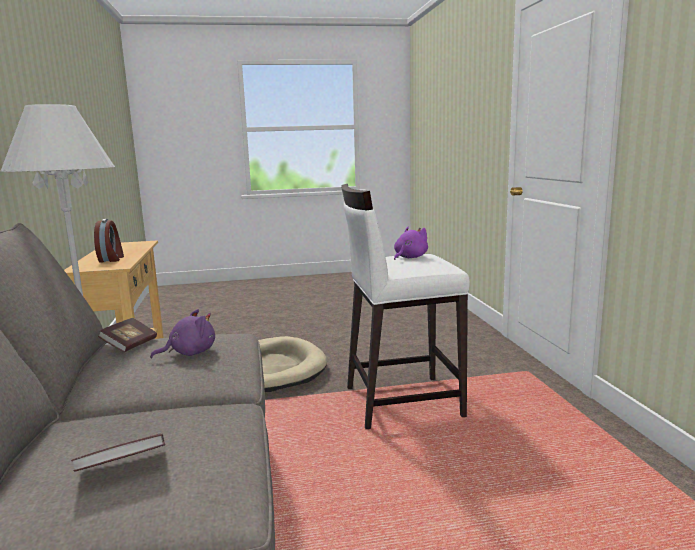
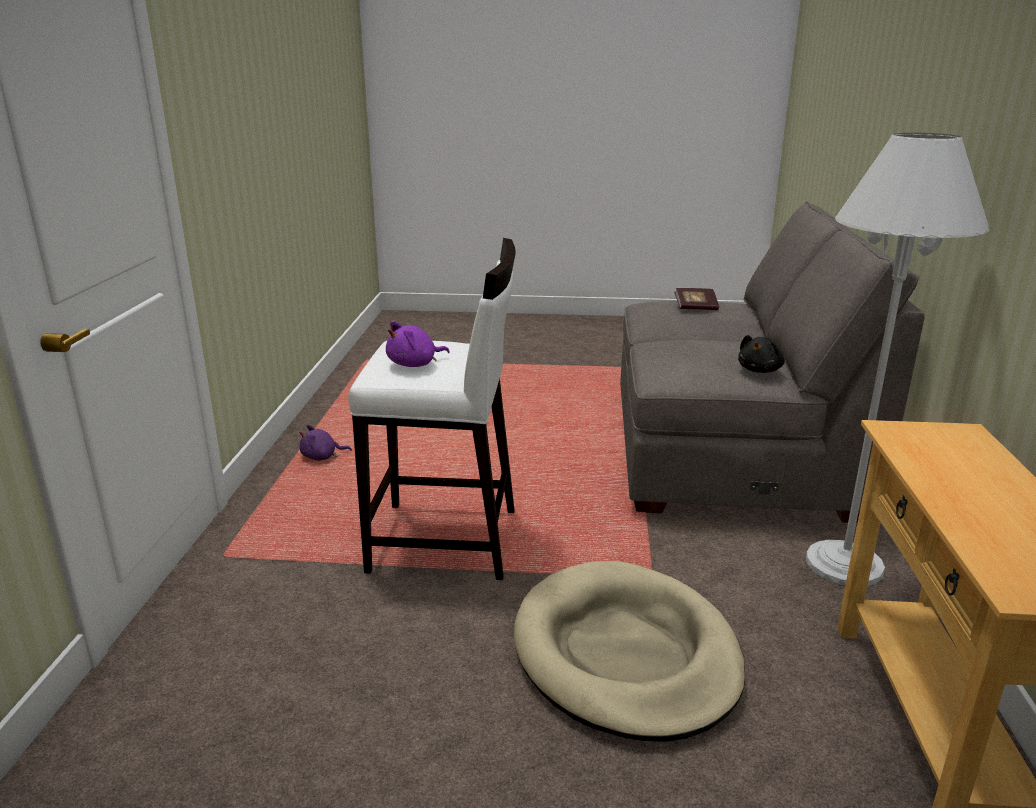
camera: 165 degrees left, 10 degrees up
(111, 259) = (953, 466): alarm clock -> none
(130, 345) = (760, 370): book -> black plush toy
(189, 353) = (695, 356): purple plush toy -> purple plush toy (322, 457)

